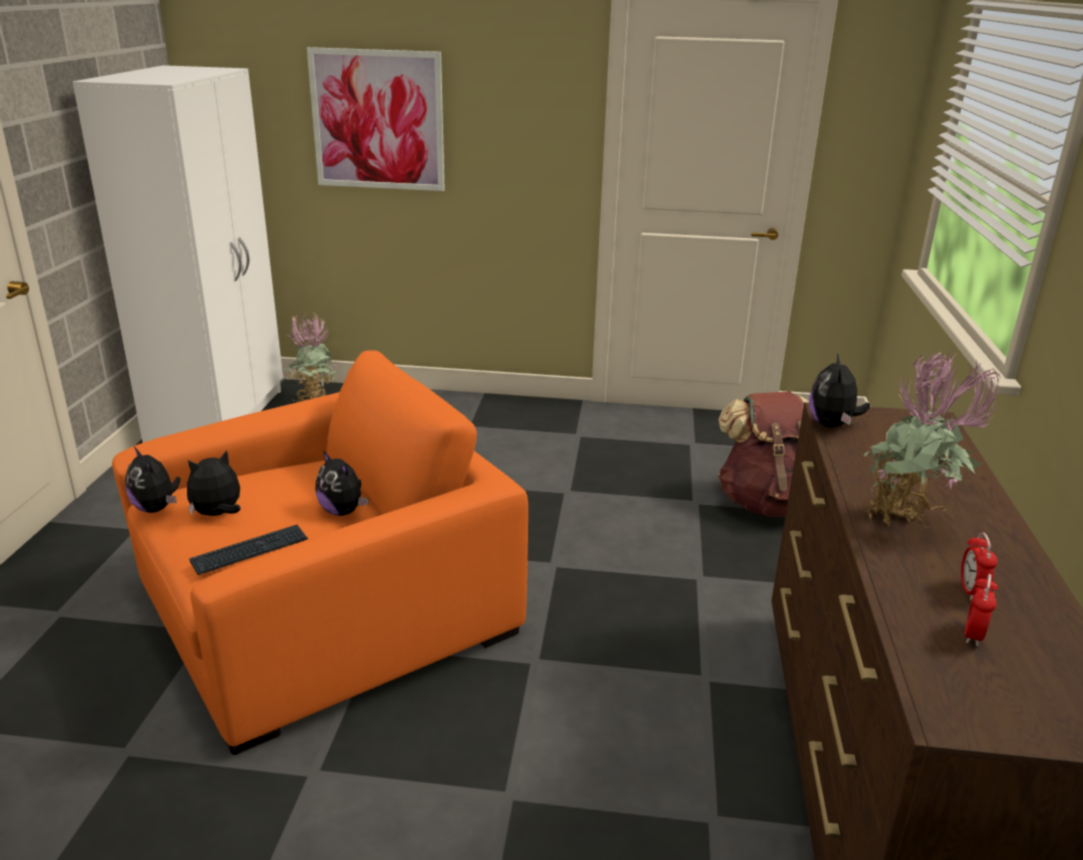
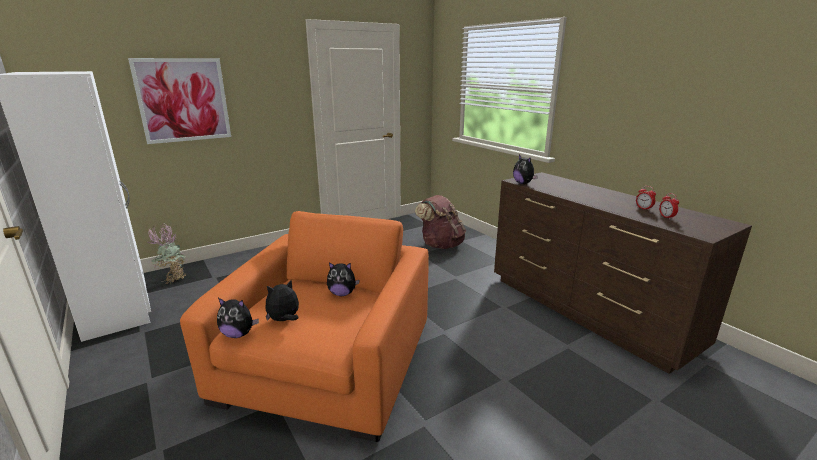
camera: 40 degrees left, 5 degrees down
(218, 514) = (284, 320): plush toy -> plush toy turned 45 degrees clockwise
(250, 551) = (332, 326): keyboard -> none
(907, 526) = (598, 200): potted plant -> none

